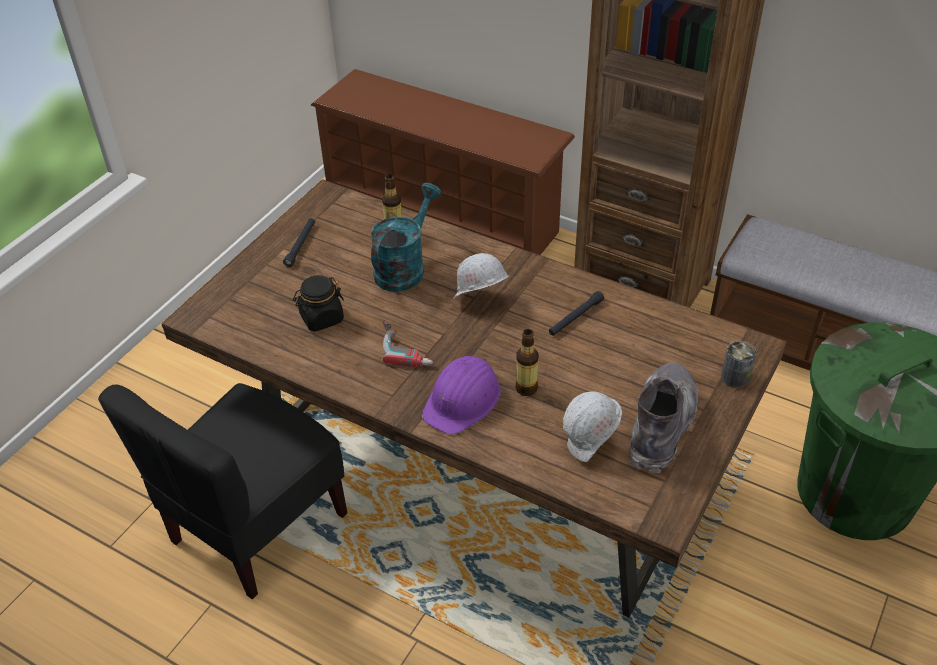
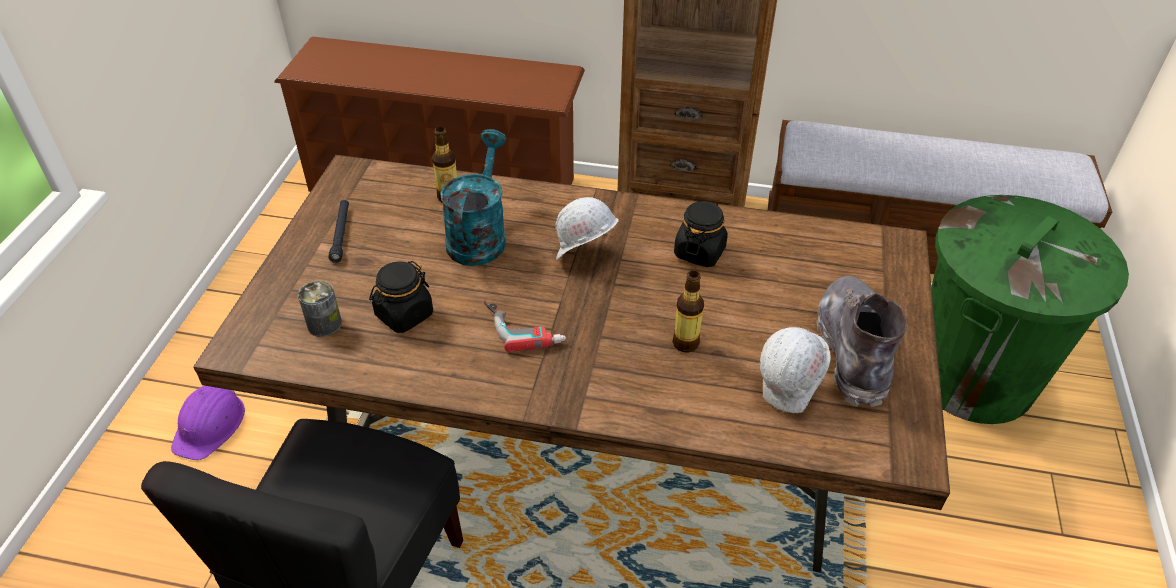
camera: 20 degrees left, 0 degrees up
(463, 400) = (620, 374): purple hard hat -> purple hard hat (210, 425)
(575, 317) = (699, 252): black flashlight -> black jar
(735, 377) = (898, 280): can -> can (324, 324)

